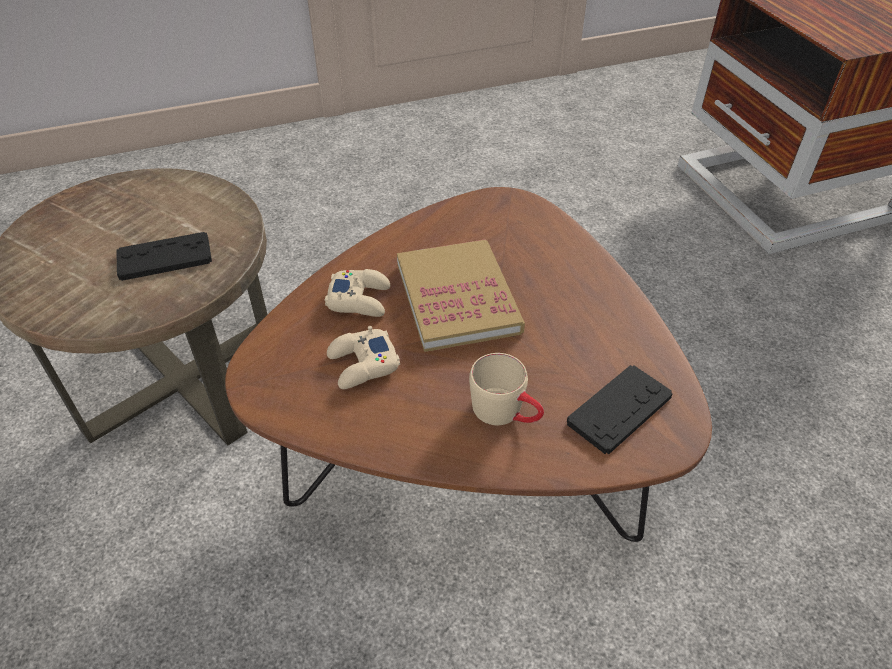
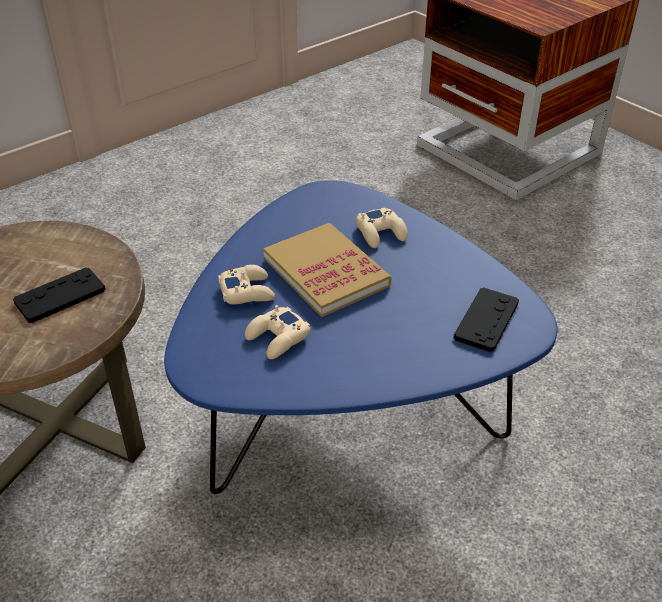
camera: 20 degrees left, 5 degrees down
(470, 452) = (348, 409): brown coffee table -> blue coffee table
(506, 413) = (407, 343): beige mug -> none
(544, 265) = (381, 233): none -> beige game controller

